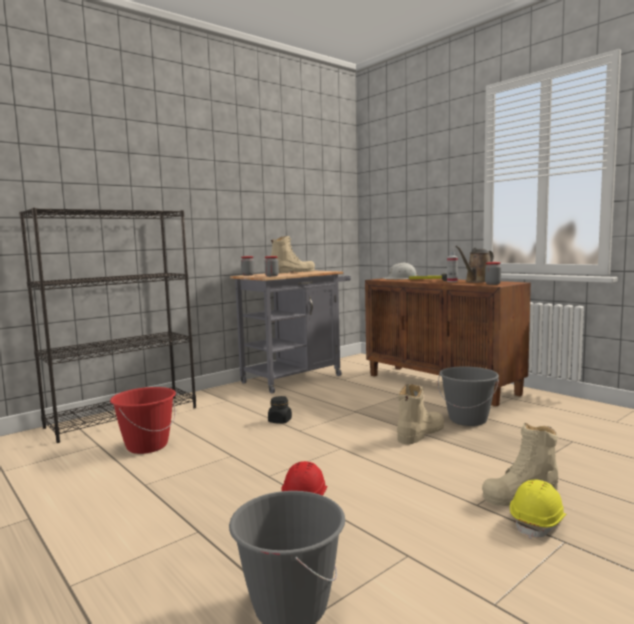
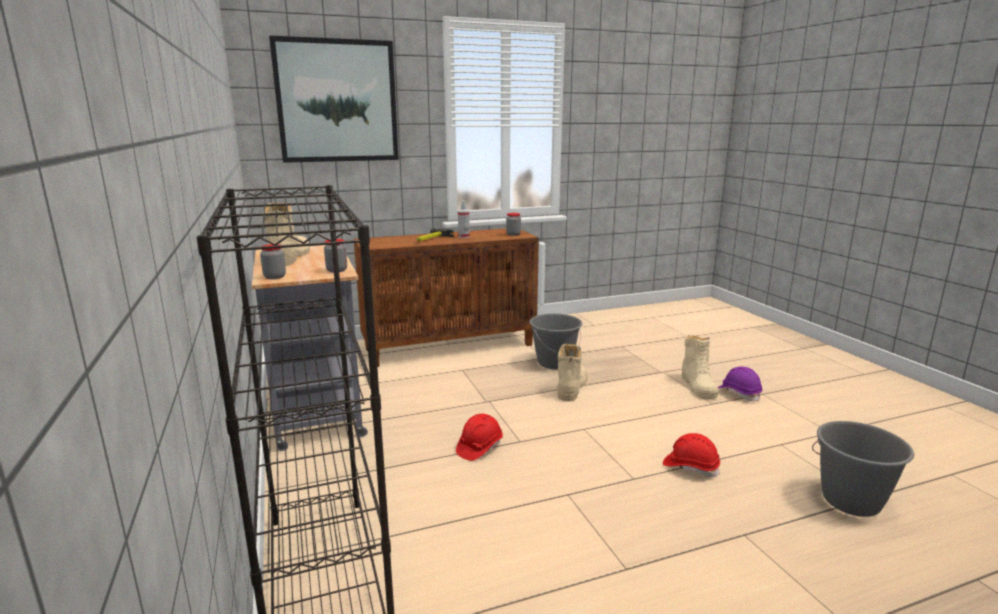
camera: 70 degrees left, 10 degrees up
(147, 446) = (492, 563): red bucket -> none
(280, 421) = (479, 447): black jar -> red hard hat
(401, 279) = (391, 241): white hard hat -> none
(408, 173) = (337, 101): none -> picture
(420, 433) = (572, 387): beige boot -> beige boot turned 45 degrees clockwise
(478, 281) = (482, 233): brown watering can -> none
(538, 522) = (739, 393): yellow hard hat -> purple hard hat

